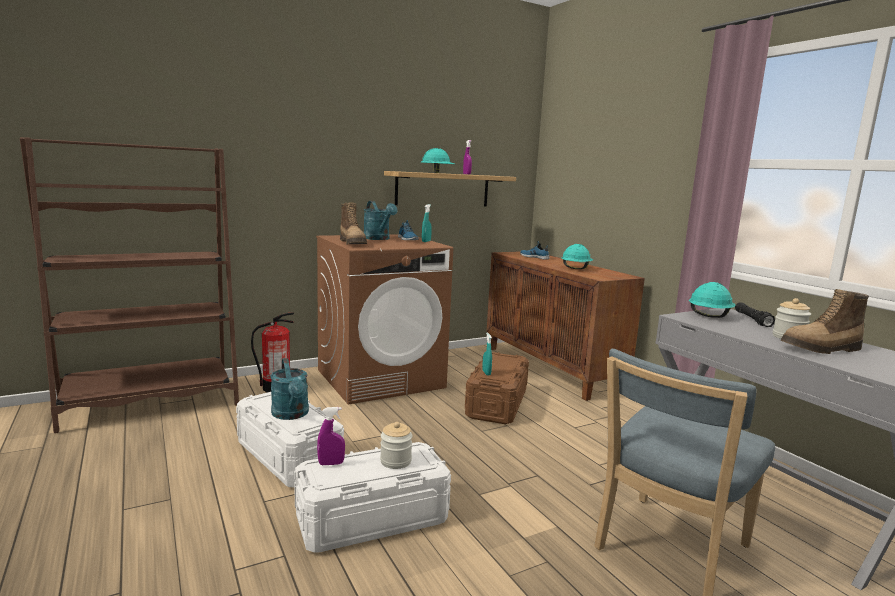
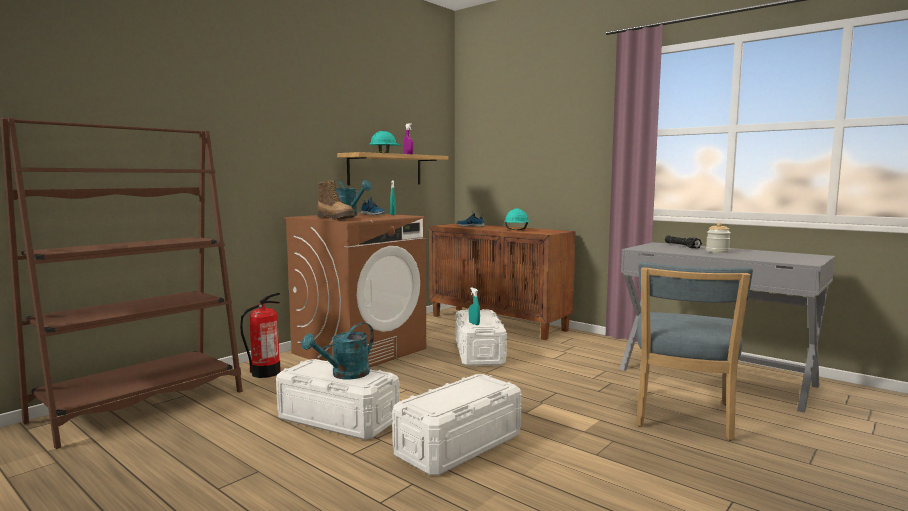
camera: 20 degrees left, 5 degrees down
(291, 415) = (344, 375): turquoise watering can -> turquoise watering can turned 90 degrees clockwise
(331, 463) = (425, 398): purple spray bottle -> none
(395, 461) = (474, 388): jar -> none
(497, 403) = (479, 352): brown storage box -> white storage box
(709, 316) = (653, 246): turquoise hard hat -> none
(822, 349) = (744, 254): boot -> none

